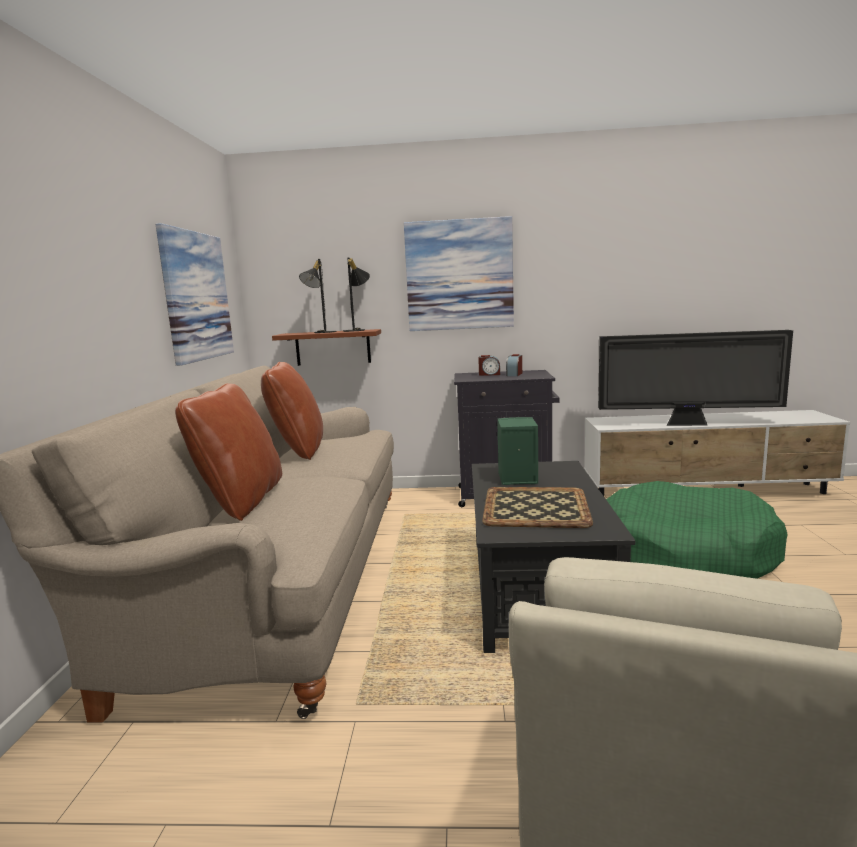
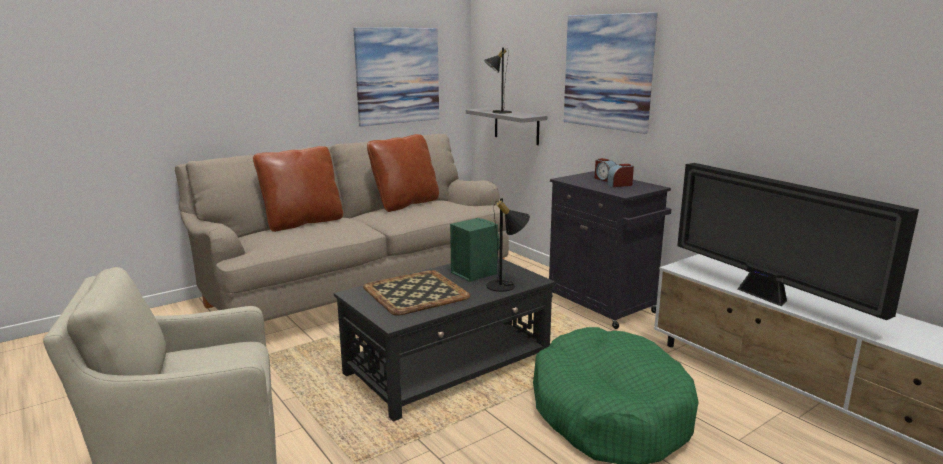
camera: 50 degrees right, 5 degrees up
(333, 347) = (516, 126): brown shelf -> grey shelf
(357, 330) = (525, 114): black table lamp -> black table lamp (506, 286)

